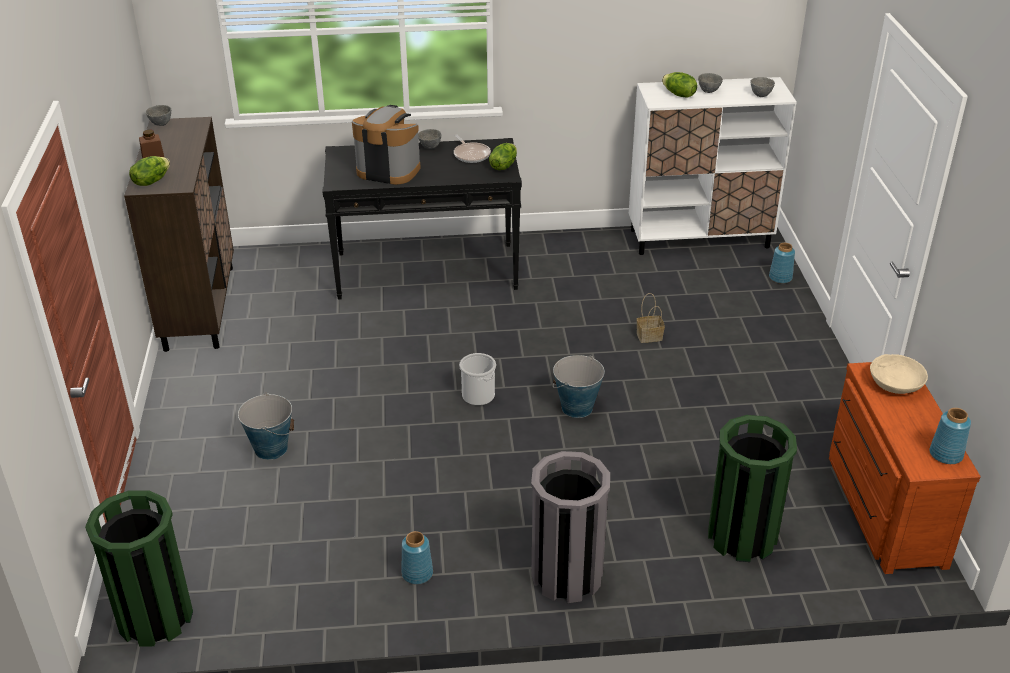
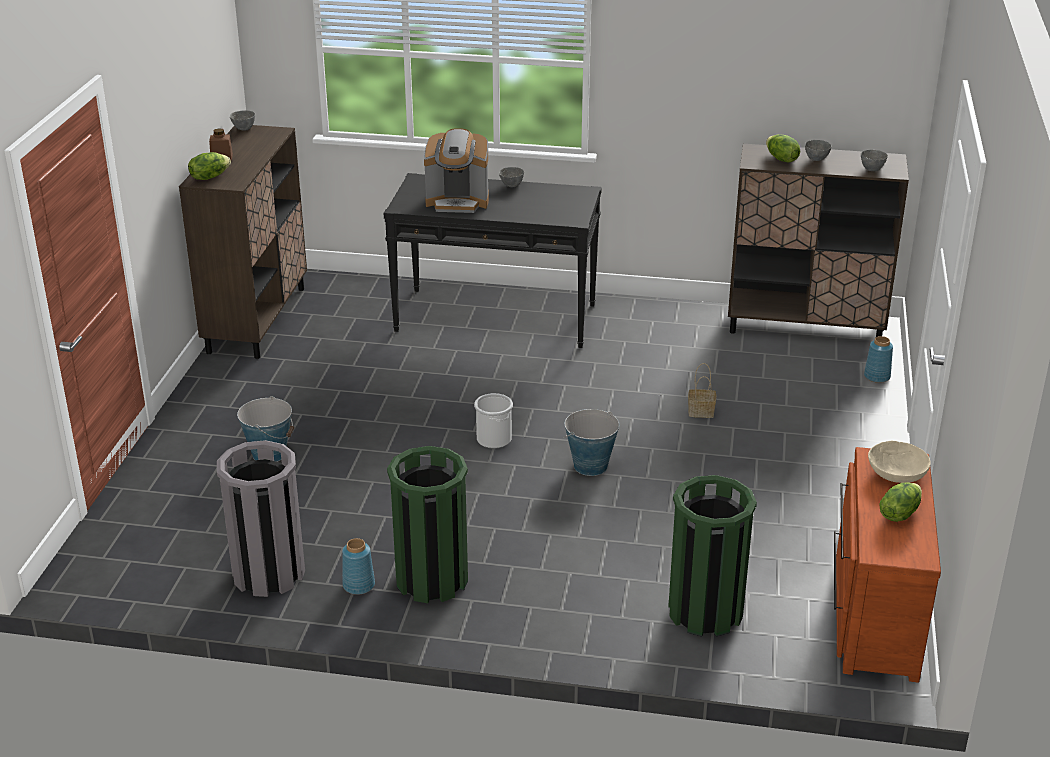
camera: 15 degrees right, 5 degrees down
(155, 617) = (101, 577): green trash can -> green trash can (432, 579)
(388, 170) = (458, 202): coffee machine -> coffee machine turned 150 degrees clockwise
(471, 154) = (549, 197): frying pan -> none
(503, 166) = (577, 211): lettuce -> lettuce (899, 513)
(566, 575) = (505, 613): grey trash can -> grey trash can (268, 573)
(700, 238) = (805, 326): white cabinet -> brown cabinet
(945, 455) = (913, 546): blue vase -> none

